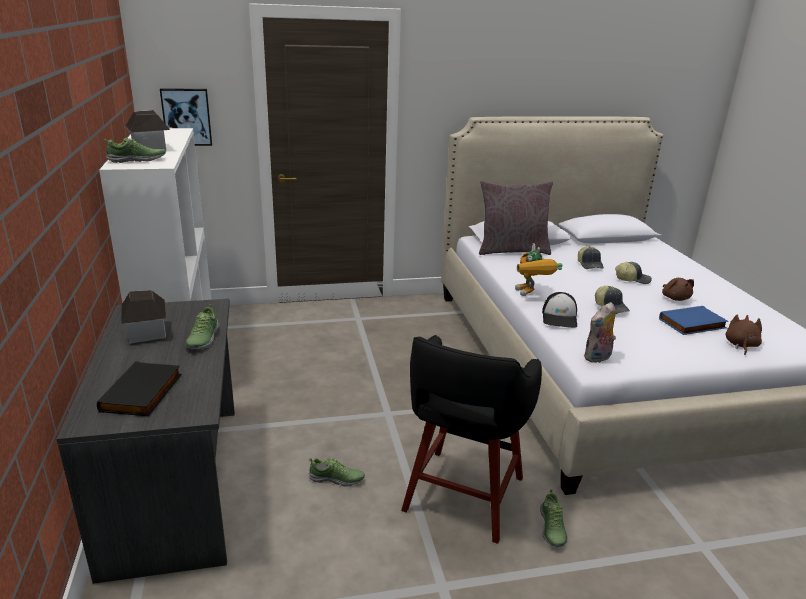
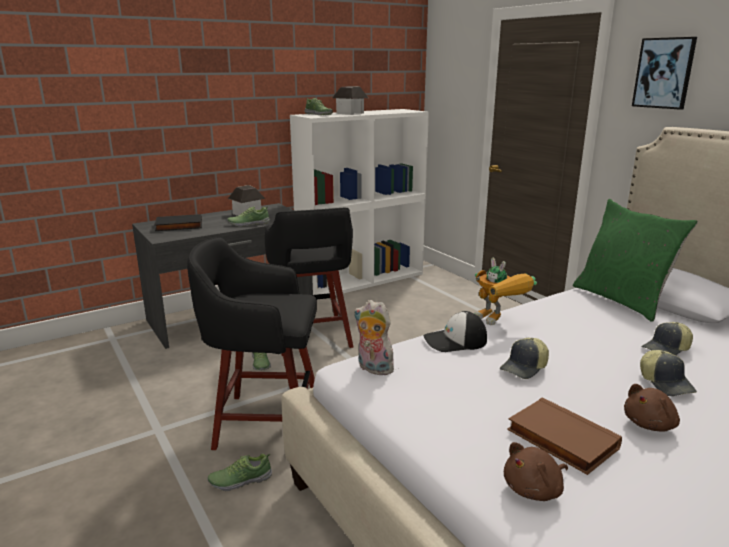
camera: 70 degrees right, 5 degrees down
(186, 117) = (447, 106): picture -> picture (664, 73)
(302, 428) = (312, 337): none -> black stool
(512, 250) = (621, 300): grey pillow -> green pillow
(531, 295) = (499, 322): toy robot -> toy robot turned 90 degrees counterclockwise
(692, 324) = (560, 439): blue book -> brown book
(740, 345) = (534, 489): brown plush toy -> brown plush toy turned 150 degrees clockwise

